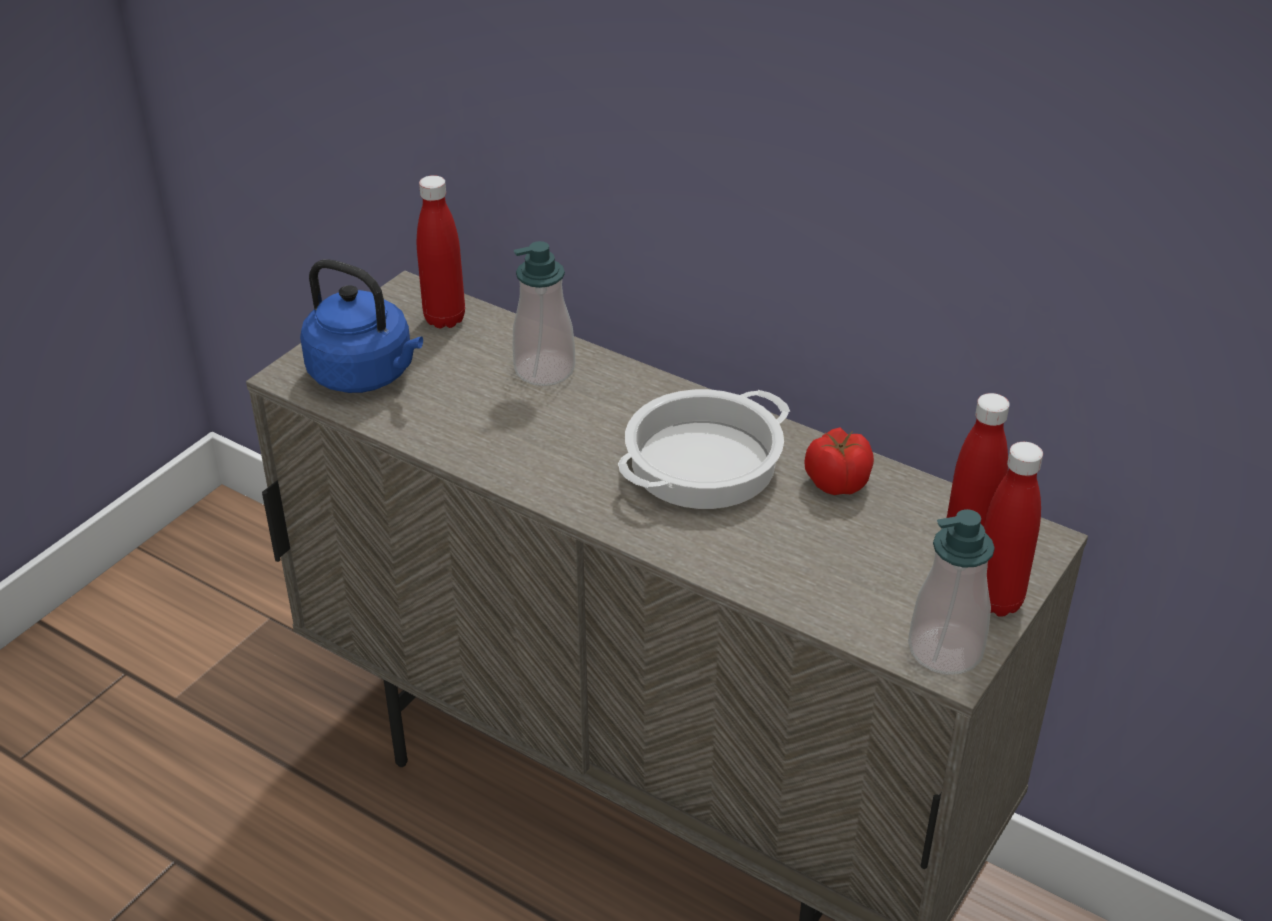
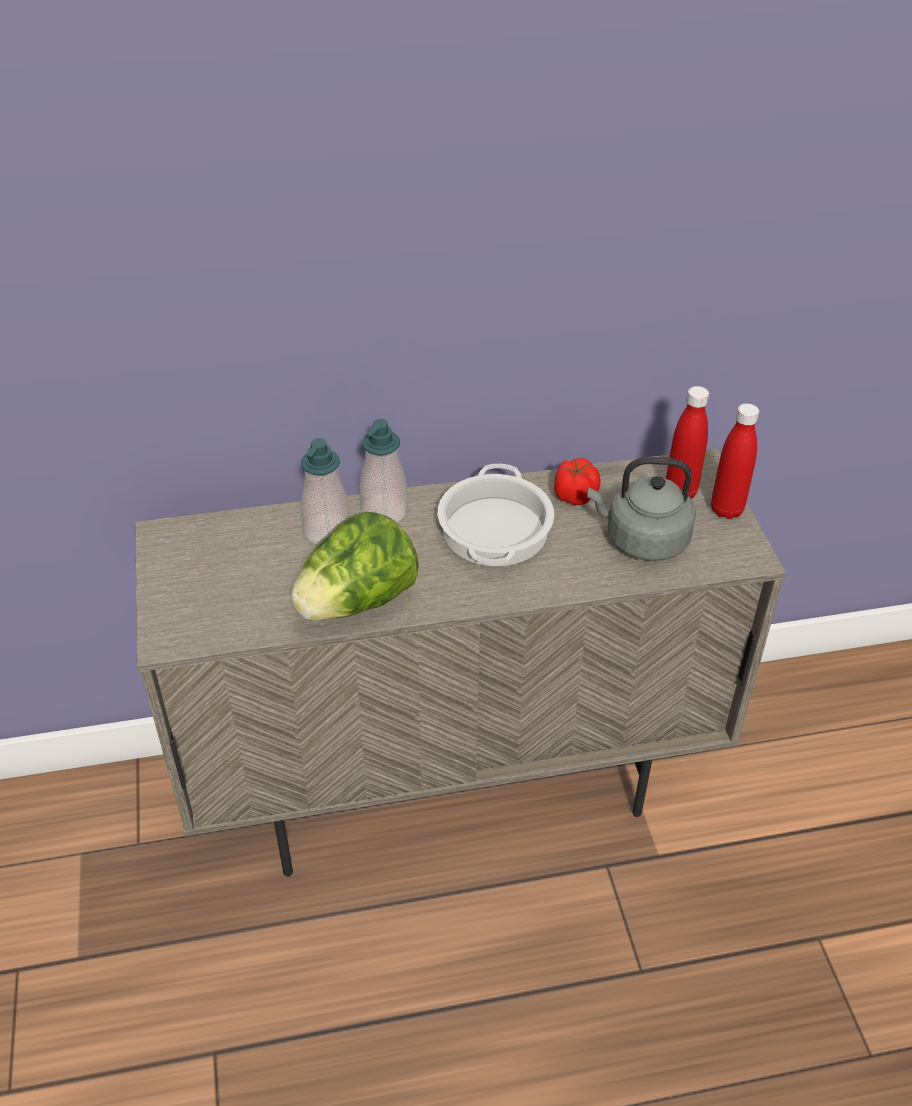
camera: 45 degrees left, 5 degrees up
(366, 375) = (217, 607): blue kettle -> none
(444, 319) = (214, 538): red bottle -> none
(482, 444) = (357, 602): none -> lettuce
(846, 568) = (642, 540): none -> grey kettle
(945, 650) = (739, 551): soap dispenser -> soap dispenser (384, 512)

